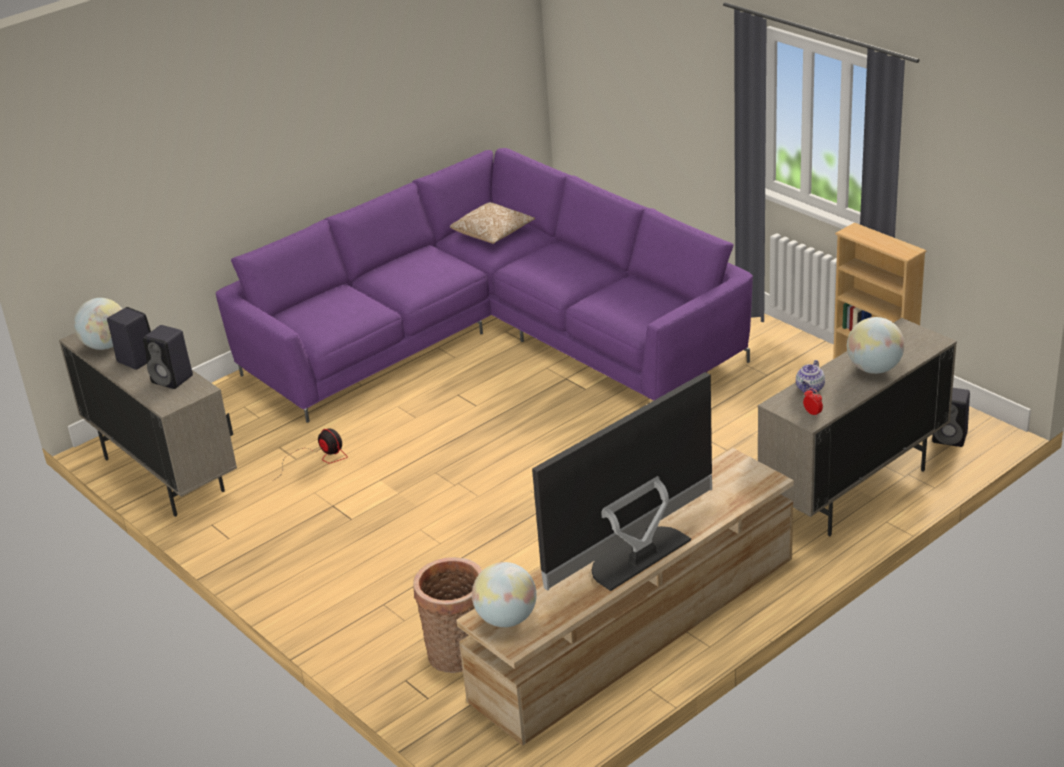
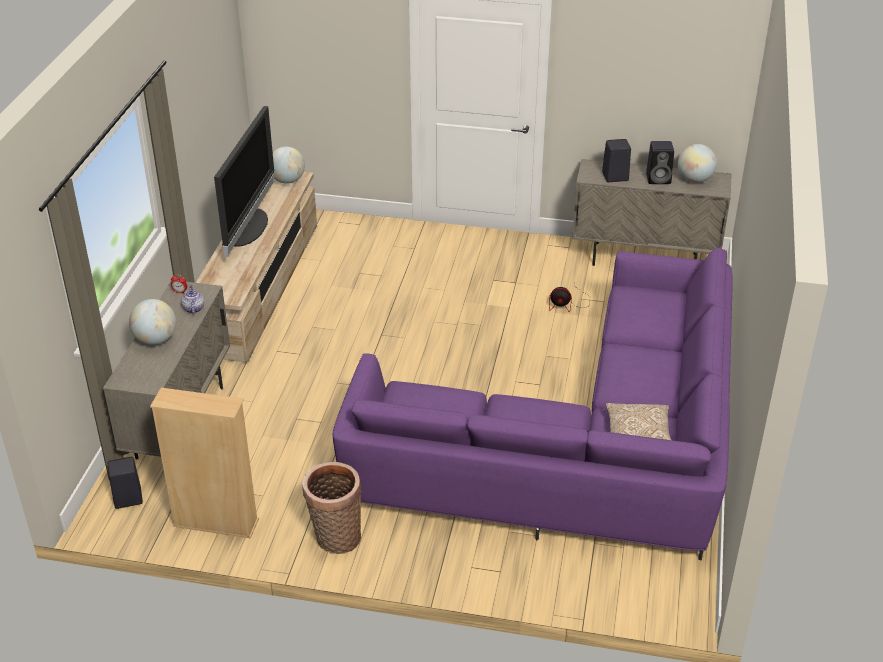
camera: 140 degrees right, 5 degrees up
(458, 656) = (344, 242): basket -> basket (335, 538)

